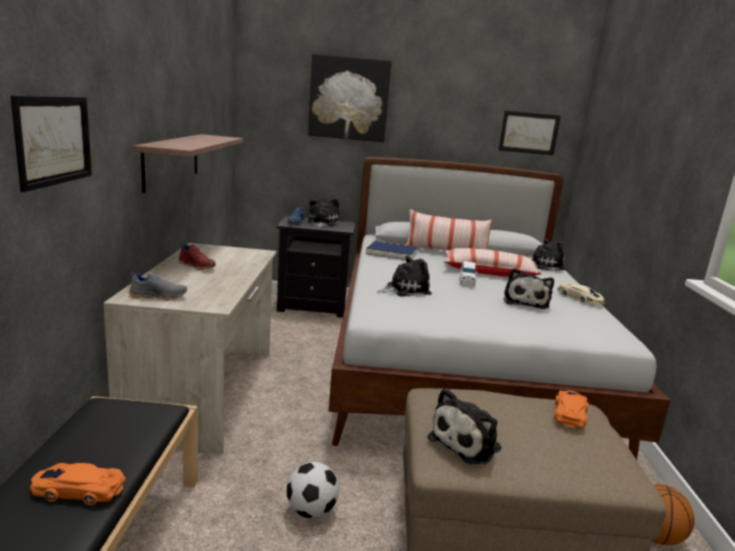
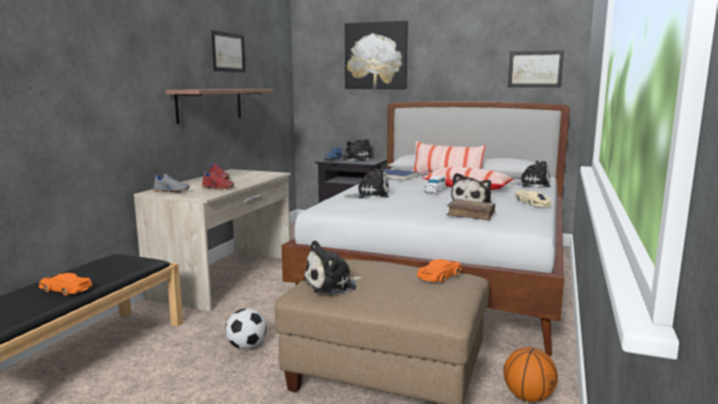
camera: 20 degrees right, 5 degrees down
(54, 140) = (88, 79): picture -> picture (228, 52)
(218, 287) = (218, 188): none -> red shoe
(548, 323) = (471, 215): none -> brown book

